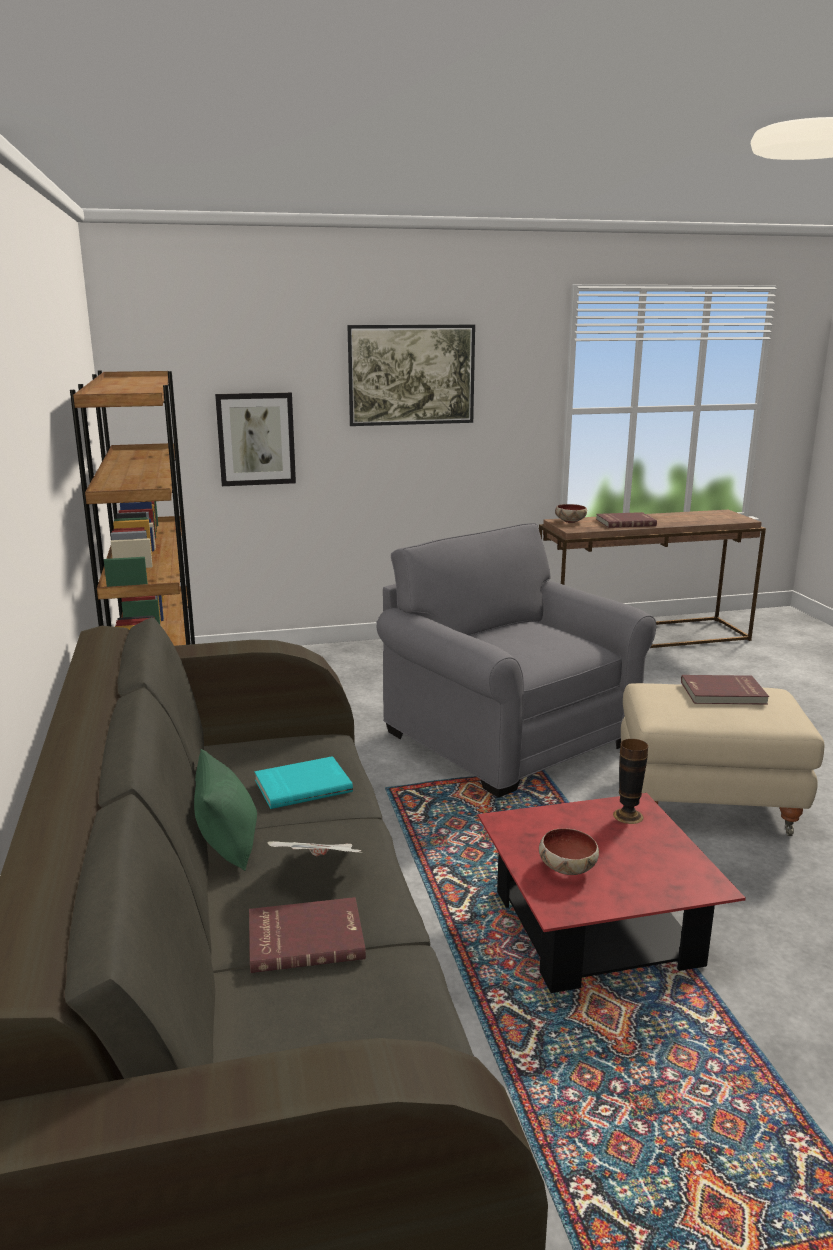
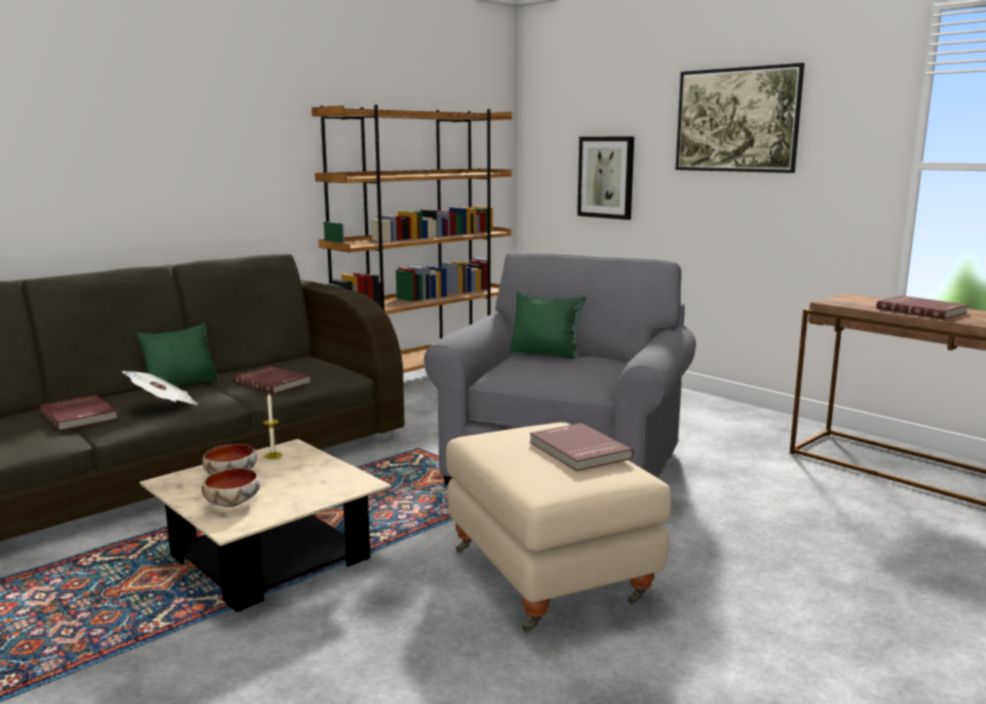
camera: 60 degrees right, 5 degrees down
(302, 785) = (273, 382): turquoise book -> red book
(493, 637) = (546, 354): none -> green pillow
(523, 835) = (273, 455): none -> candle
(569, 521) = (860, 298): bowl -> bowl (232, 502)
(595, 927) = (270, 557): red coffee table -> beige coffee table
(628, 815) = (337, 483): vase -> none

